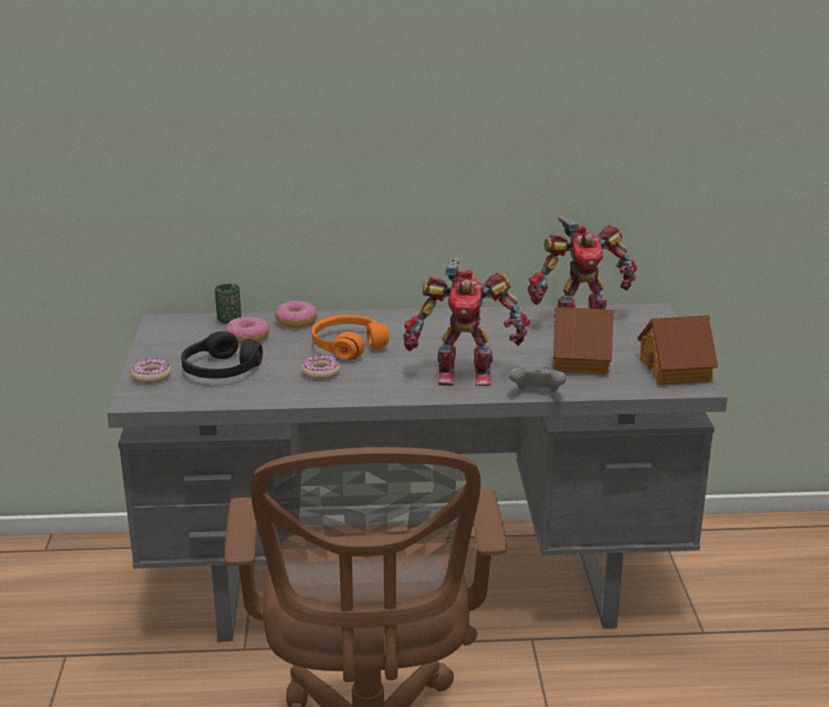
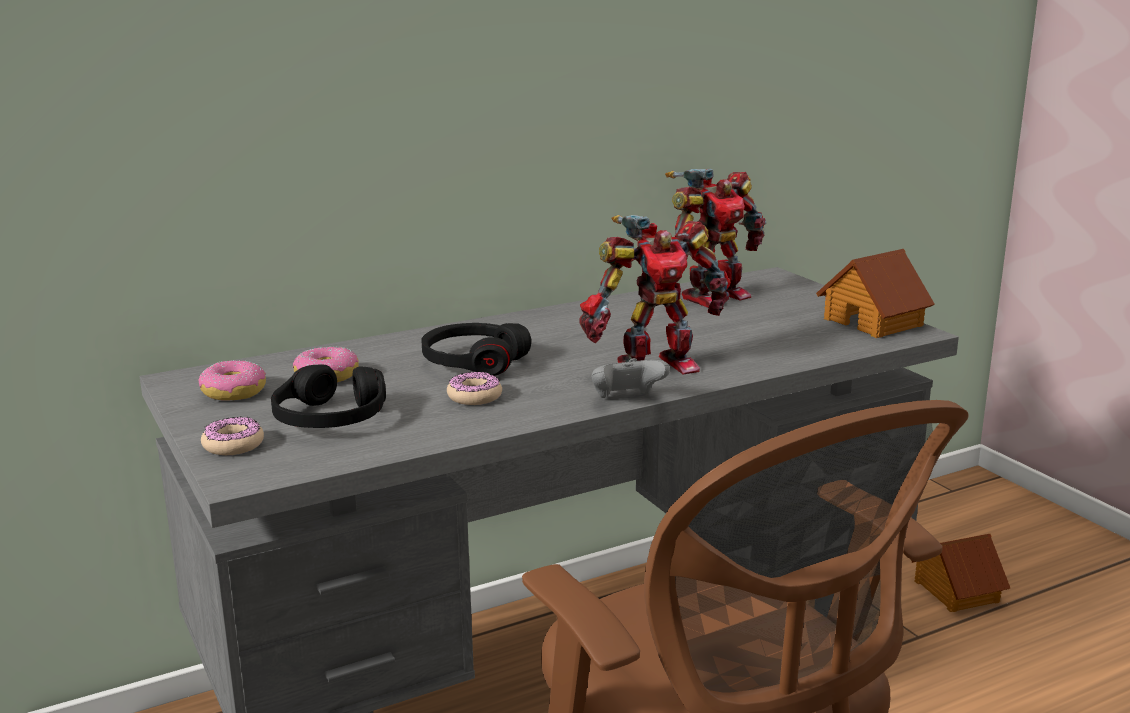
camera: 25 degrees left, 5 degrees down
(229, 320) = (277, 362): green cup -> none
(296, 322) = (373, 349): donut -> donut (233, 392)
(348, 346) = (474, 362): orange headphones -> black headphones
(537, 394) = (765, 370): grey game controller -> grey game controller (626, 399)
(579, 360) = (763, 330): toy house -> toy house (955, 591)

